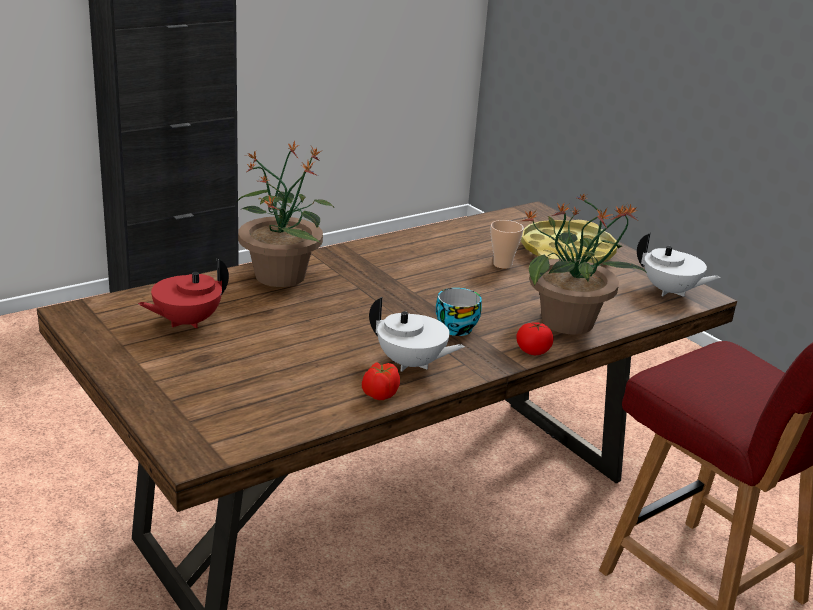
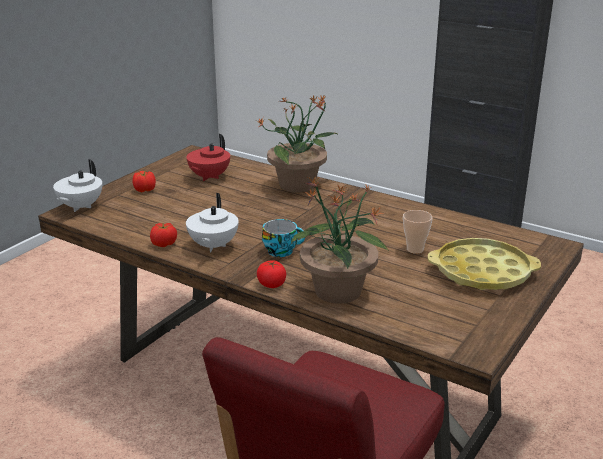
camera: 70 degrees right, 0 degrees up
(178, 376) = (145, 190): none -> tomato
(186, 322) = (208, 177): red teapot -> red teapot turned 90 degrees counterclockwise
(670, 291) = (461, 333): white teapot -> white teapot (80, 207)

